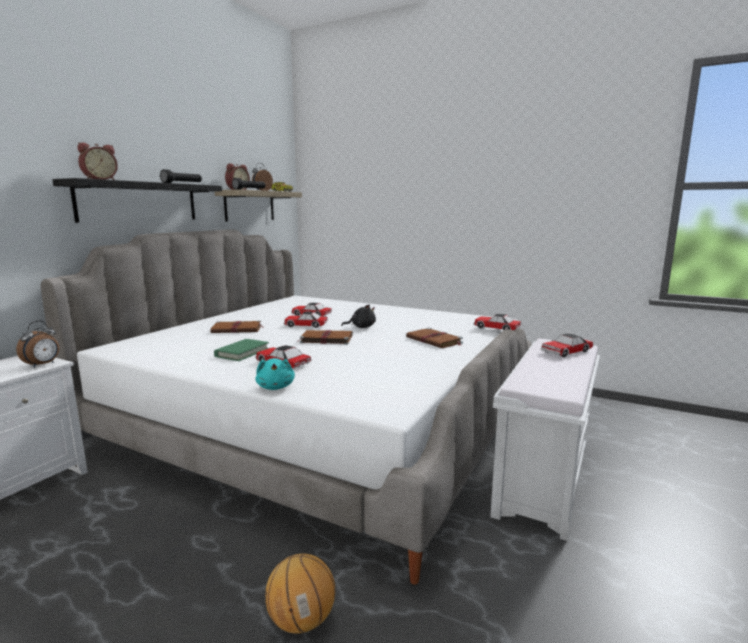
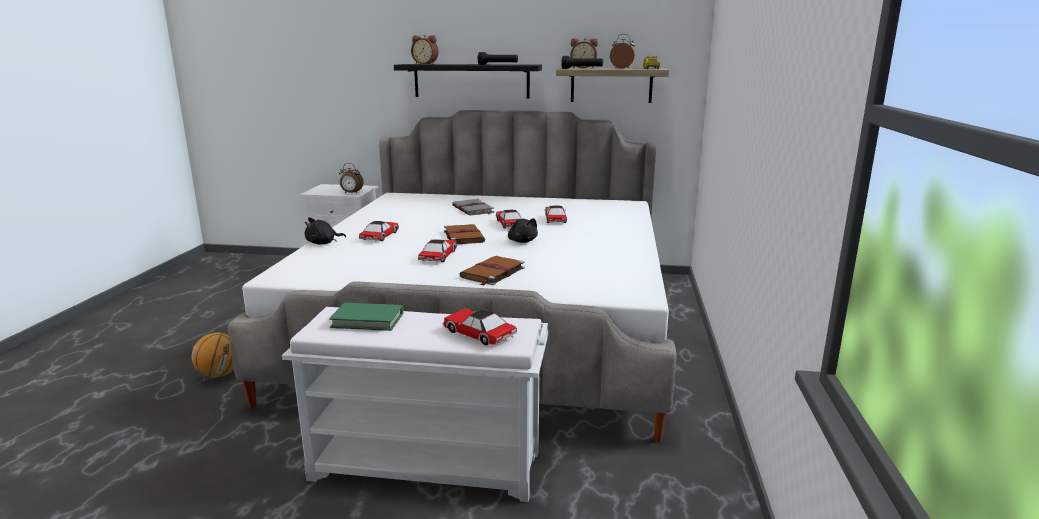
camera: 70 degrees right, 5 degrees up
(237, 329) = (473, 209): brown book -> grey book
(242, 352) = (404, 222): green book -> green book (367, 320)
(276, 387) = (323, 243): turquoise plush toy -> black plush toy
(496, 328) = (574, 294): toy car -> toy car (438, 256)

